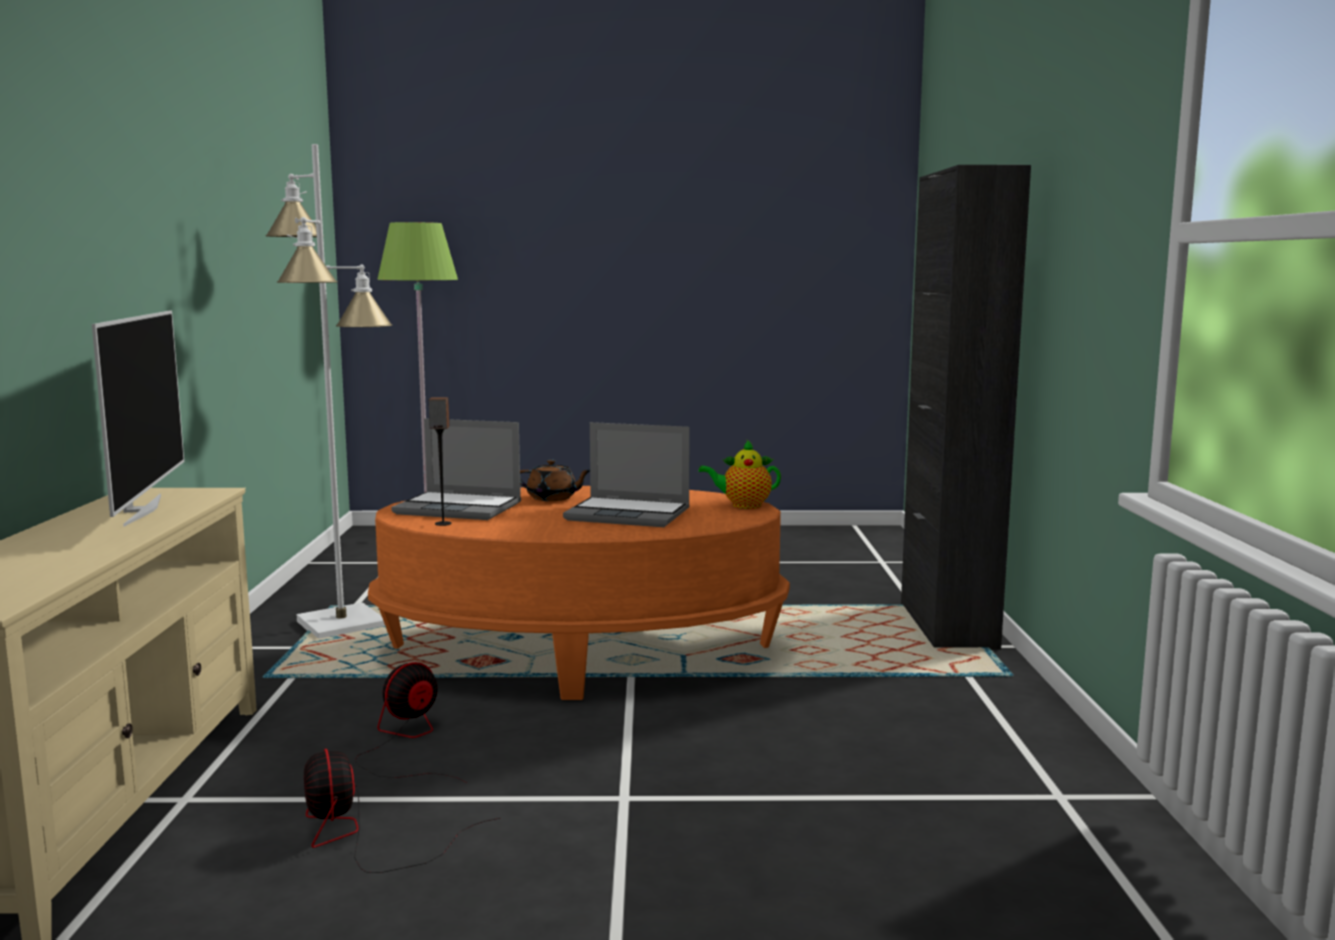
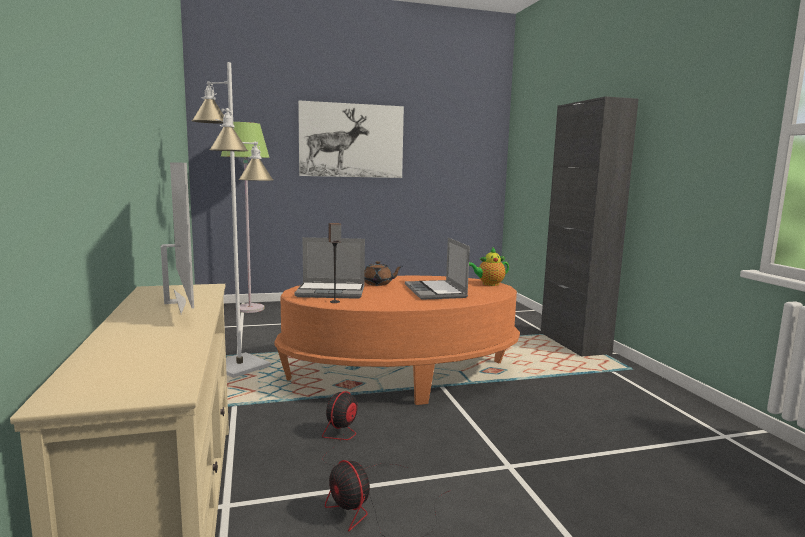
camera: 15 degrees left, 0 degrees up
(608, 244) = (351, 140): none -> picture
(630, 515) = (436, 292): laptop -> laptop turned 75 degrees clockwise

